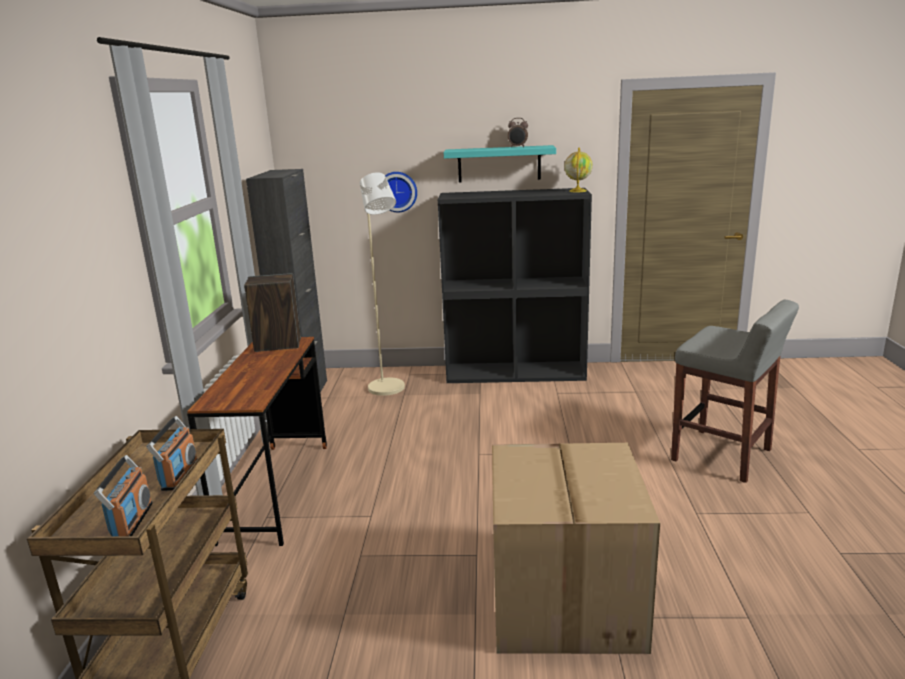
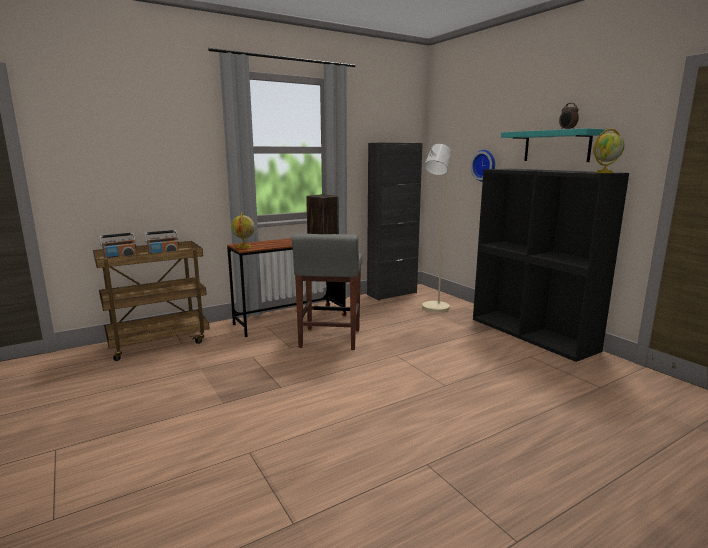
camera: 55 degrees right, 5 degrees down
(235, 401) = (244, 247): none -> globe
(562, 598) = (257, 428): cardboard box -> none
(723, 456) = (554, 460): grey stool -> grey stool (329, 339)

